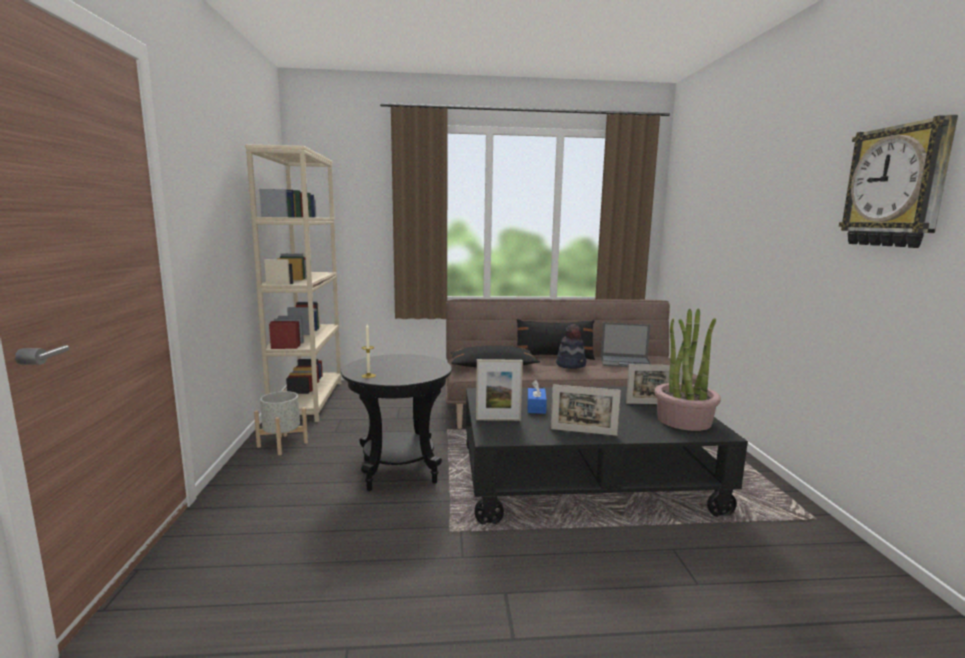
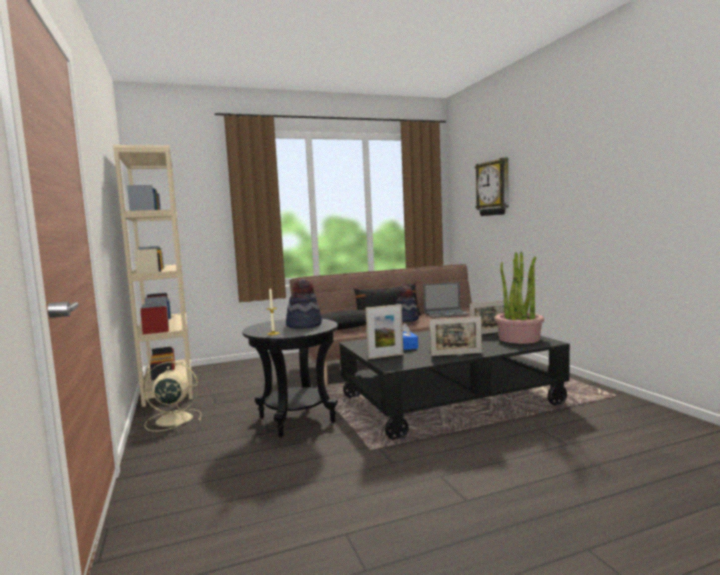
camera: 15 degrees left, 5 degrees down
(282, 444) = (172, 420): grey planter -> beige fan
(412, 368) = (304, 325): none -> hat
(896, 186) = (635, 156): wall clock -> wall clock (493, 188)

